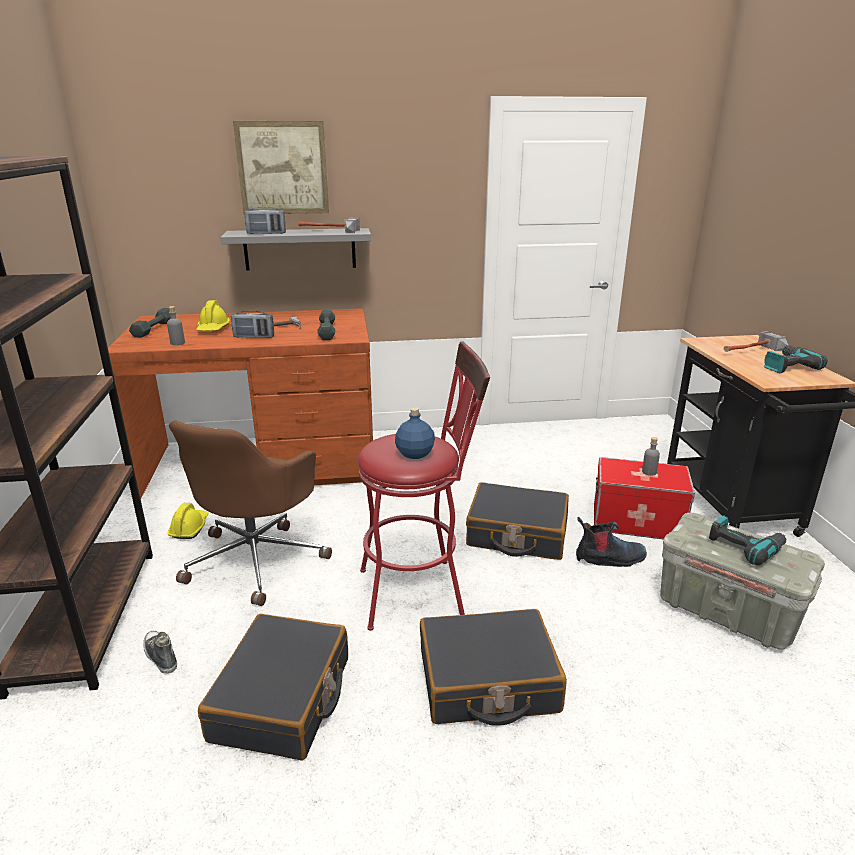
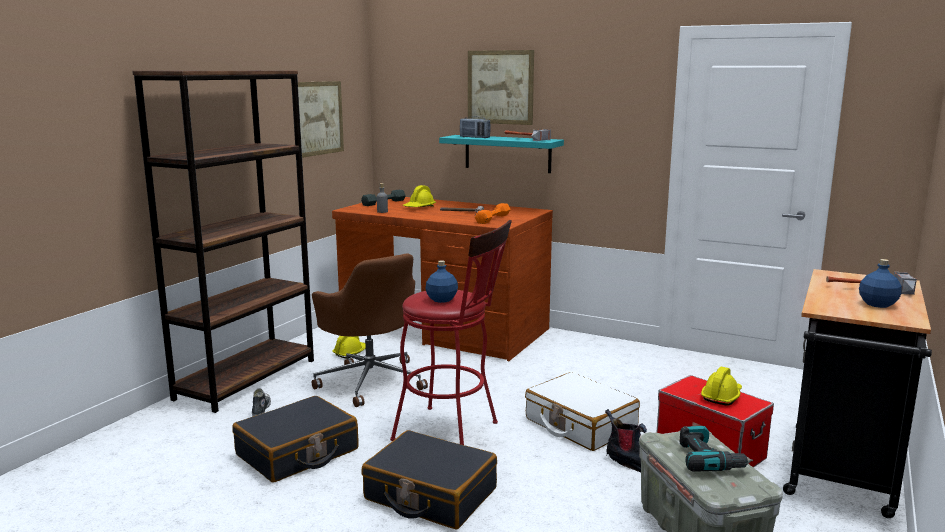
camera: 35 degrees right, 10 degrees down
(46, 224) = (318, 118): none -> picture
(254, 337) = (435, 215): radio -> none
(257, 559) = (371, 381): brown office chair -> brown office chair turned 90 degrees counterclockwise
(300, 249) = (507, 153): grey shelf -> turquoise shelf
(327, 331) = (492, 219): grey dumbbell -> orange dumbbell
(517, 534) = (580, 424): black suitcase -> white suitcase
(649, 472) = (721, 396): grey bottle -> yellow hard hat
(786, 366) = (878, 304): power drill -> blue bottle

